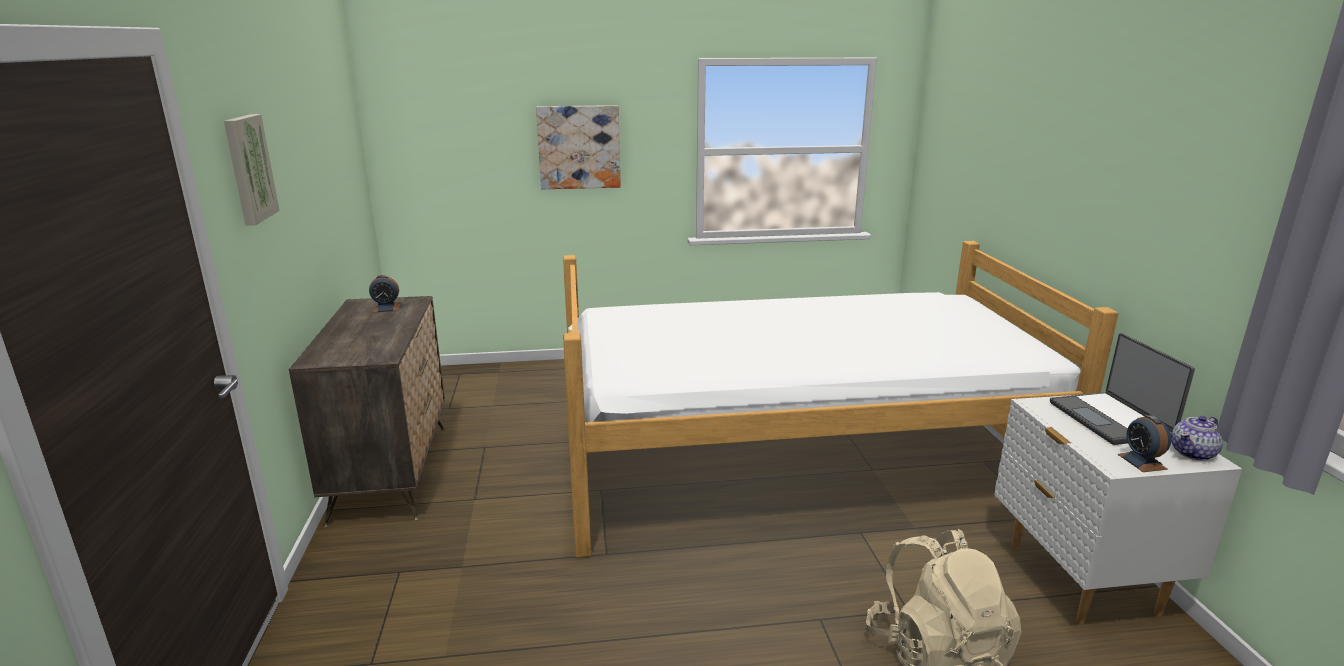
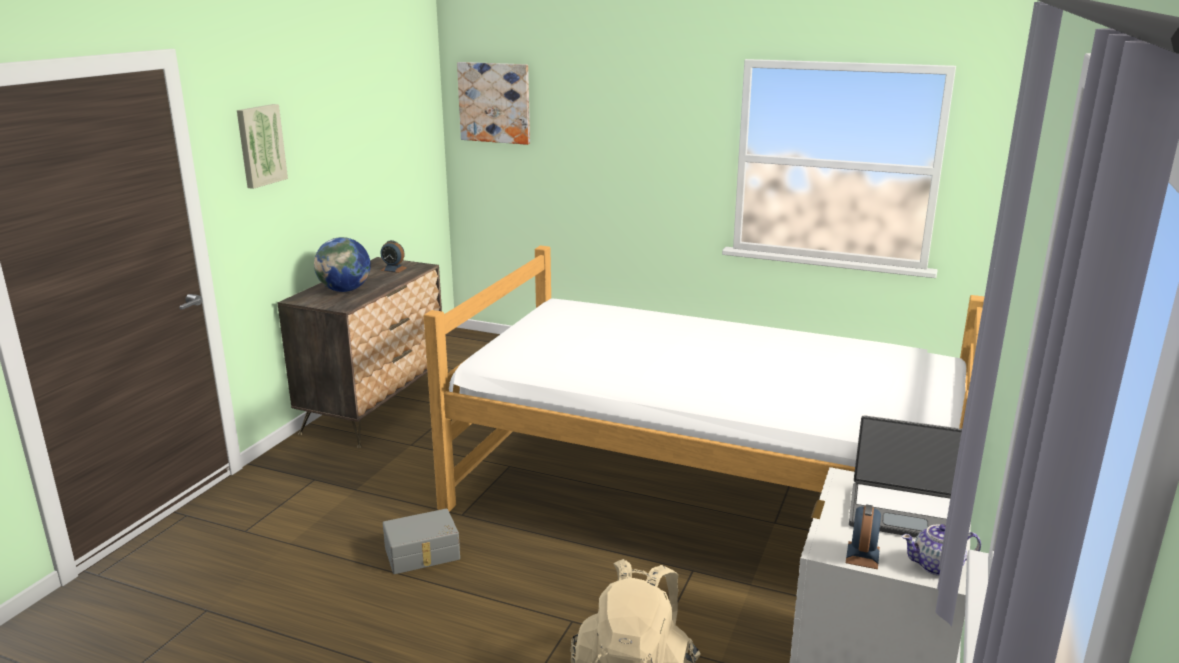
camera: 30 degrees right, 0 degrees up
(360, 340) = (345, 290): none -> globe
(579, 147) = (621, 142): picture -> picture (495, 102)
(610, 609) = (422, 554): none -> grey storage box
(1111, 419) = (904, 513): laptop -> laptop turned 90 degrees counterclockwise

